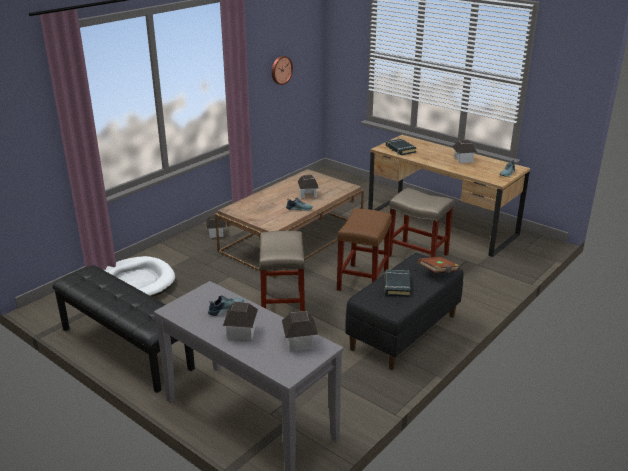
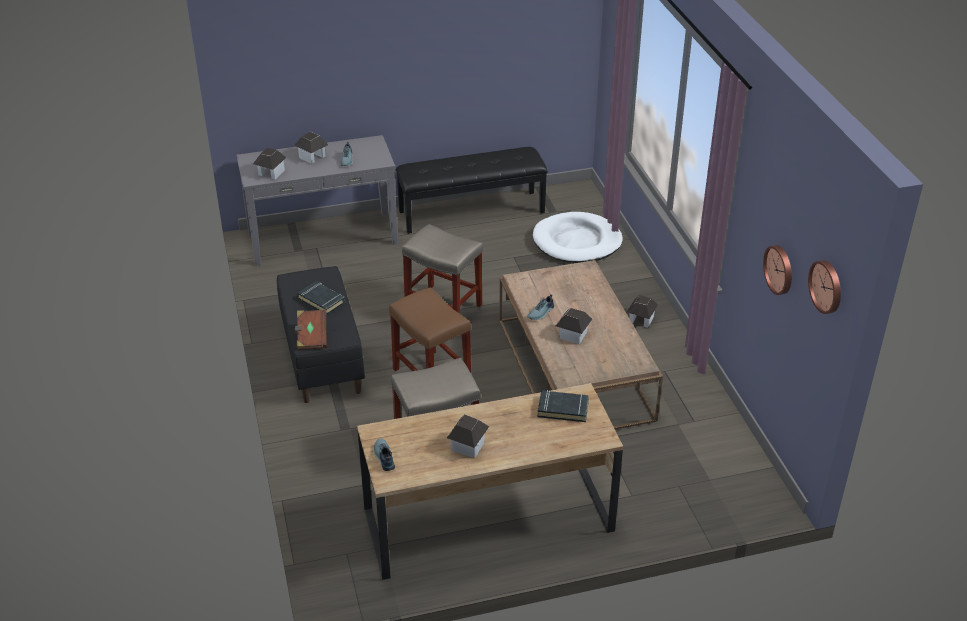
camera: 125 degrees right, 10 degrees up
(312, 38) = (827, 286): none -> wall clock

